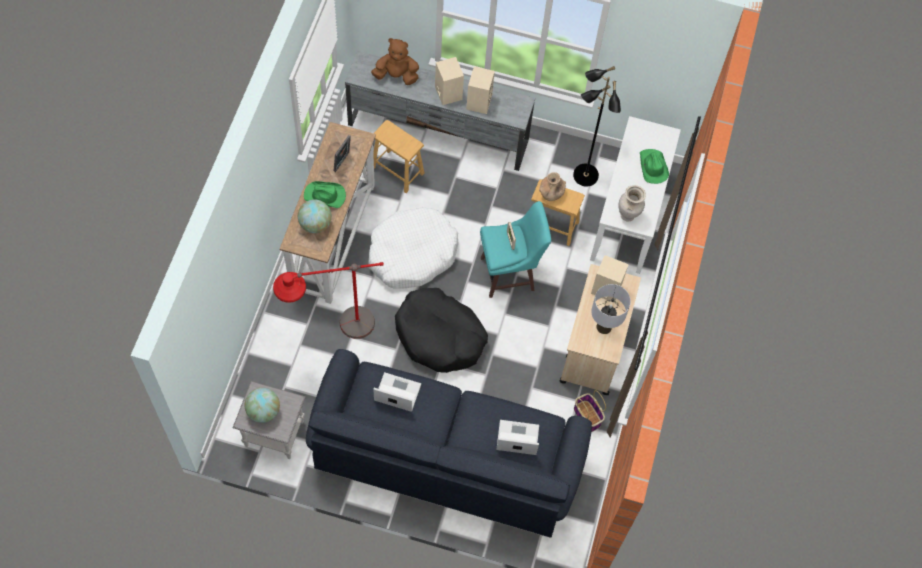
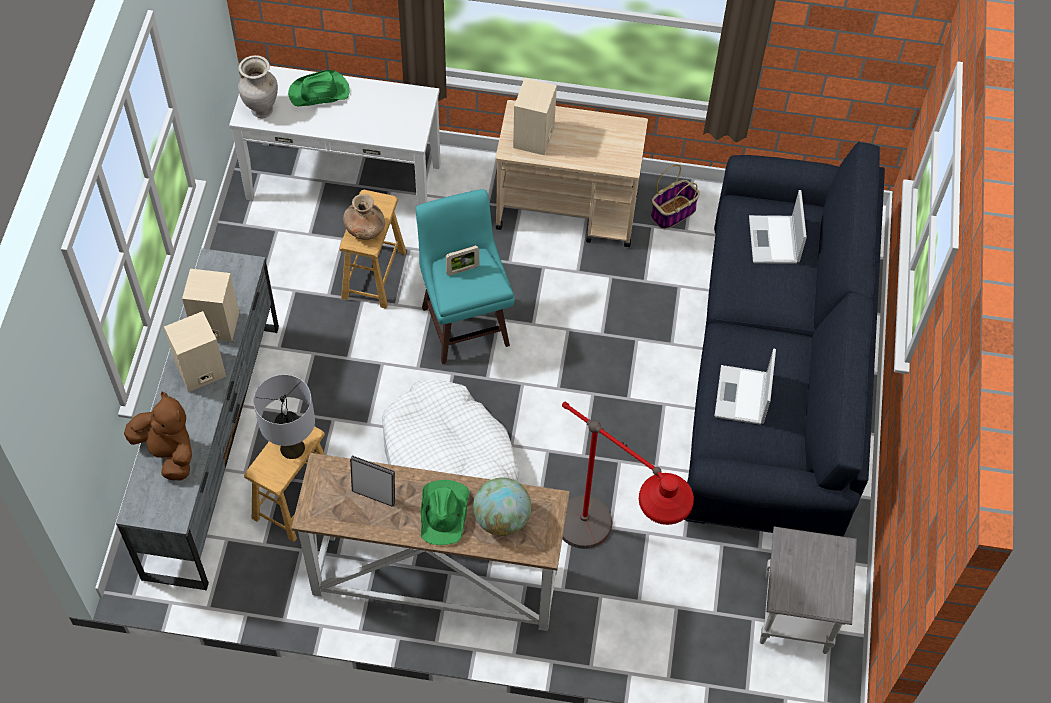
camera: 95 degrees left, 5 degrees down
(263, 411) = (814, 581): globe -> none
(396, 75) = (168, 452): brown plush toy -> brown plush toy turned 135 degrees clockwise
(439, 336) = (585, 405): black dog bed -> none
(585, 176) = (280, 239): black floor lamp -> none
(604, 327) = (595, 137): grey table lamp -> grey table lamp (292, 448)
(628, 215) = (407, 118): beige vase -> beige vase (262, 110)

